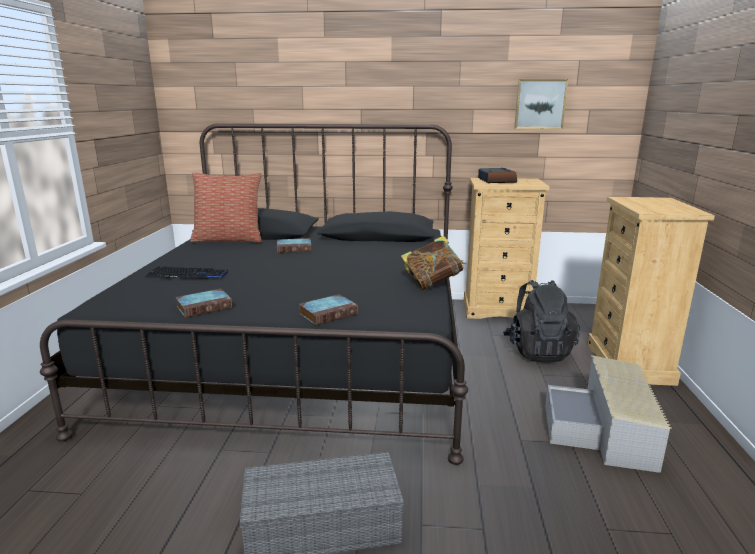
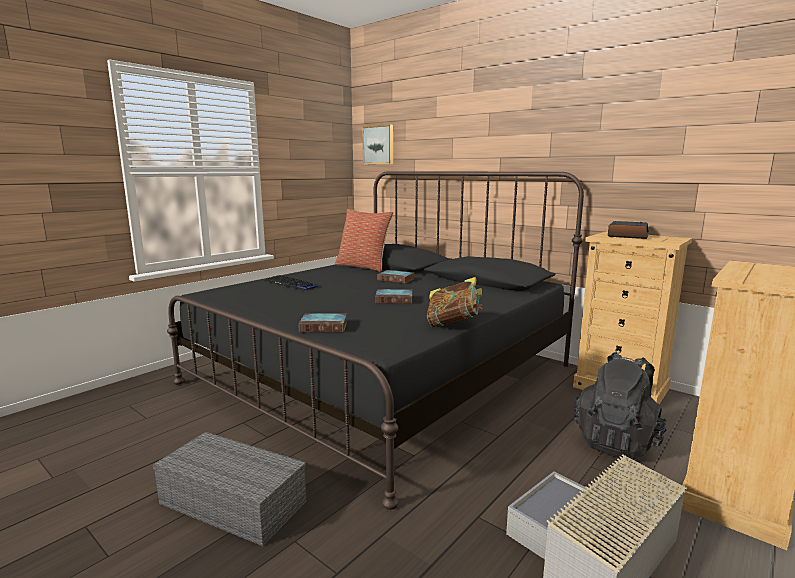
camera: 35 degrees right, 5 degrees down
(205, 306) = (260, 305): book -> book (395, 300)
(540, 104) = (699, 147): picture -> picture (379, 145)

